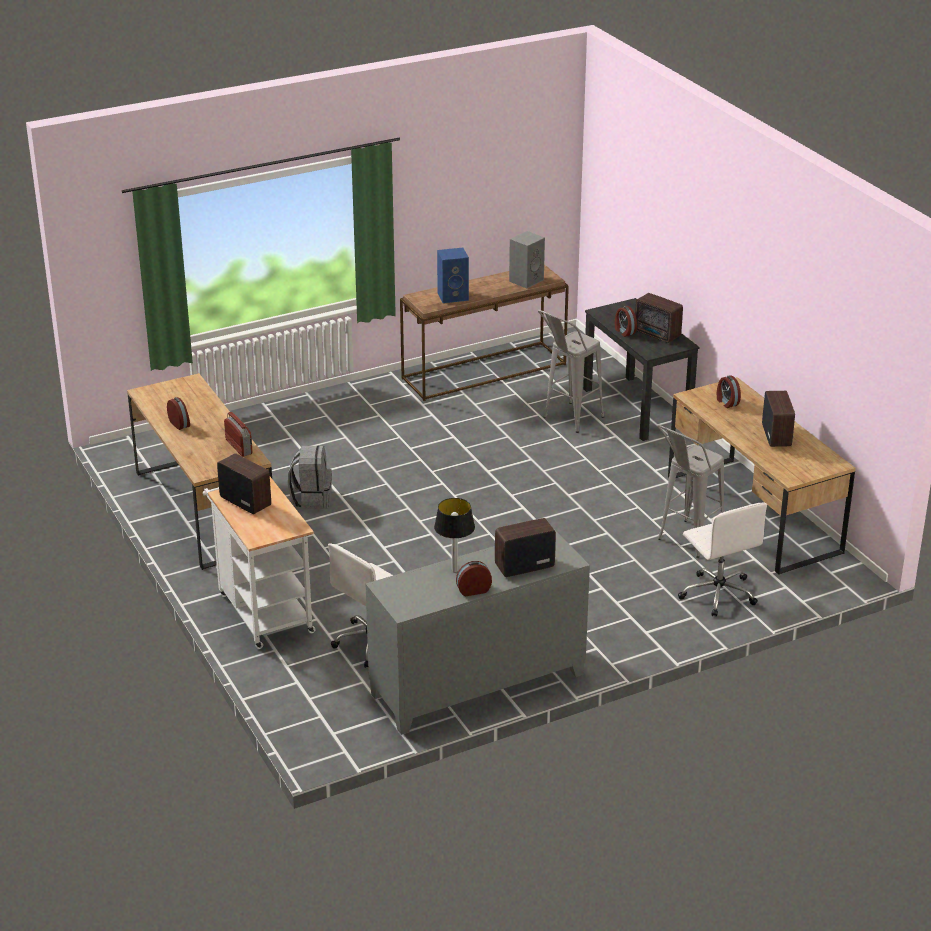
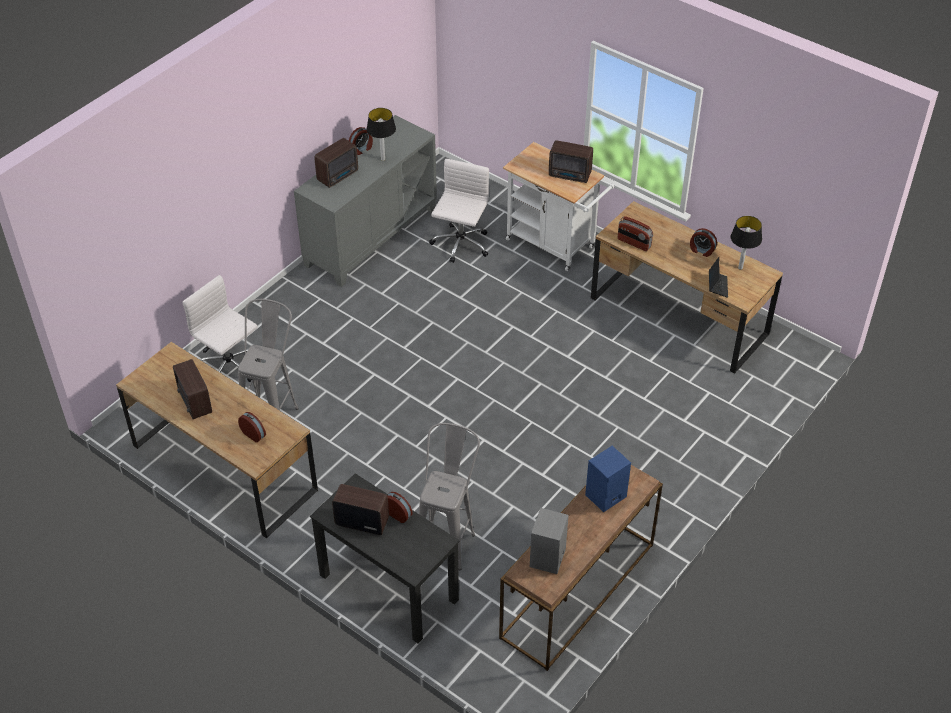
camera: 155 degrees right, 15 degrees up
(161, 402) = (740, 268): none -> table lamp
(201, 395) = (717, 286): none -> laptop
(311, 499) = (606, 355): grey backpack -> none

